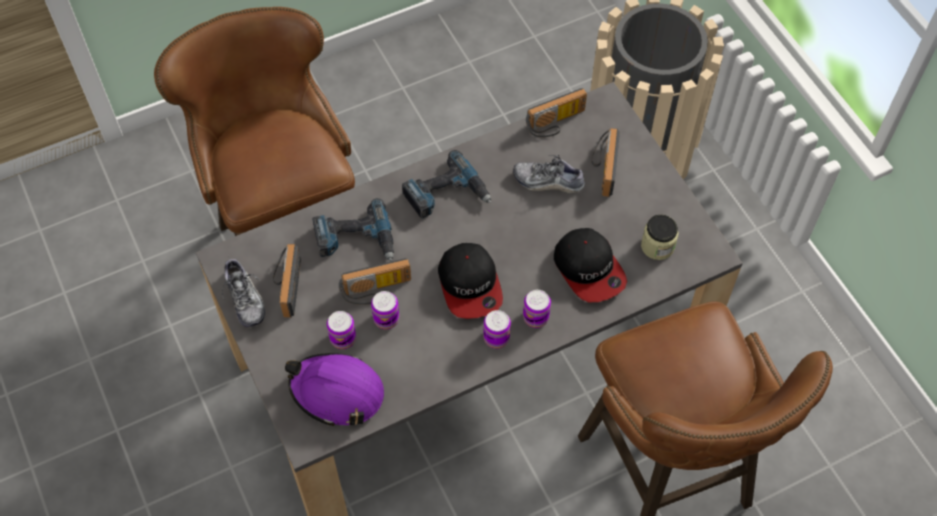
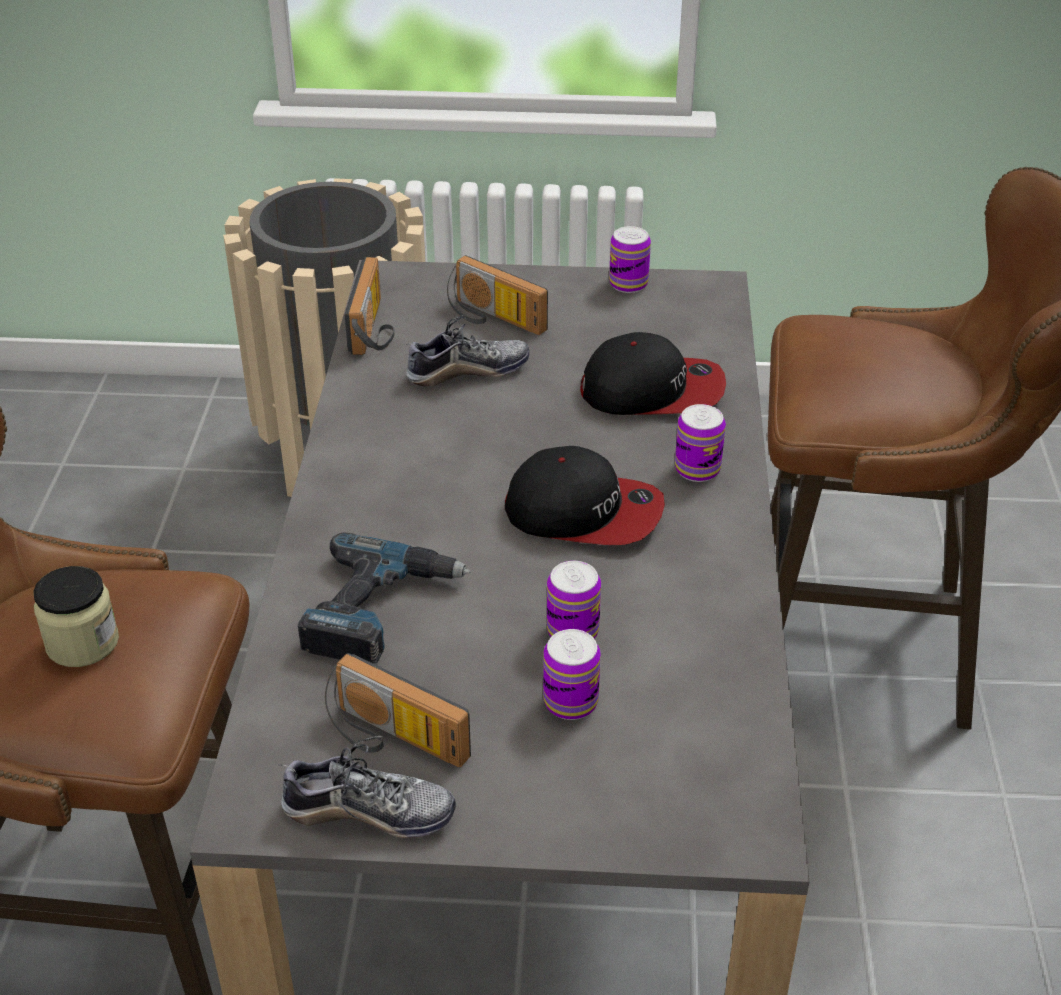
camera: 60 degrees left, 20 degrees down
(337, 392) = (679, 752): purple hard hat -> none
(376, 291) = (506, 622): radio -> none
(446, 195) = (391, 474): power drill -> none
(496, 338) = (704, 521): can -> can (628, 284)
(548, 181) = (467, 371): shoe -> shoe turned 150 degrees counterclockwise
(657, 246) = (664, 322): jar -> jar (82, 643)

